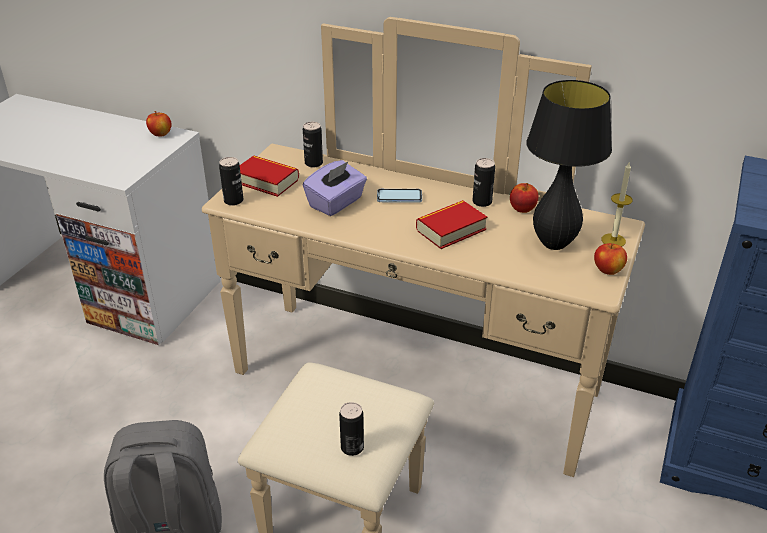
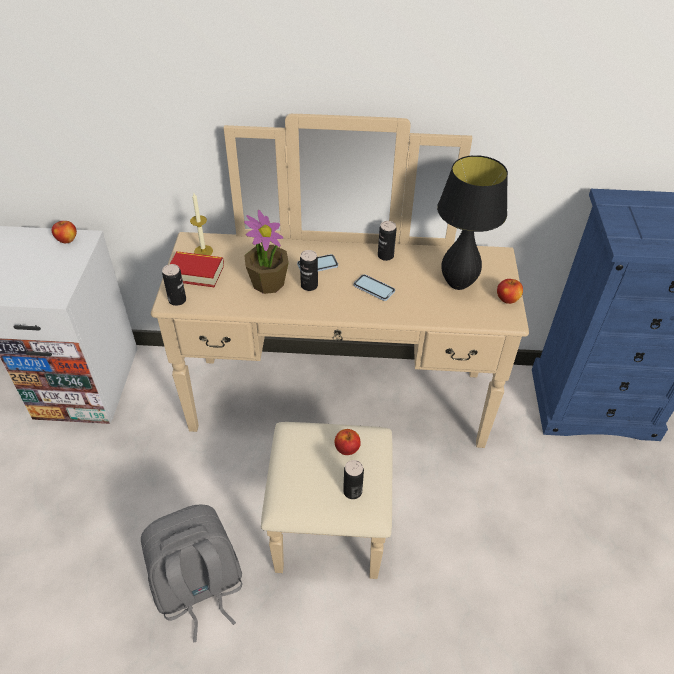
camera: 20 degrees left, 10 degrees up
(313, 163) = (228, 246): can -> can (309, 286)
(336, 203) = (268, 283): purple tissue box -> potted plant
(451, 230) = (374, 288): book -> phone
(522, 209) = (419, 256): apple -> apple (347, 449)
(613, 240) = (499, 270): candle -> candle (203, 251)

